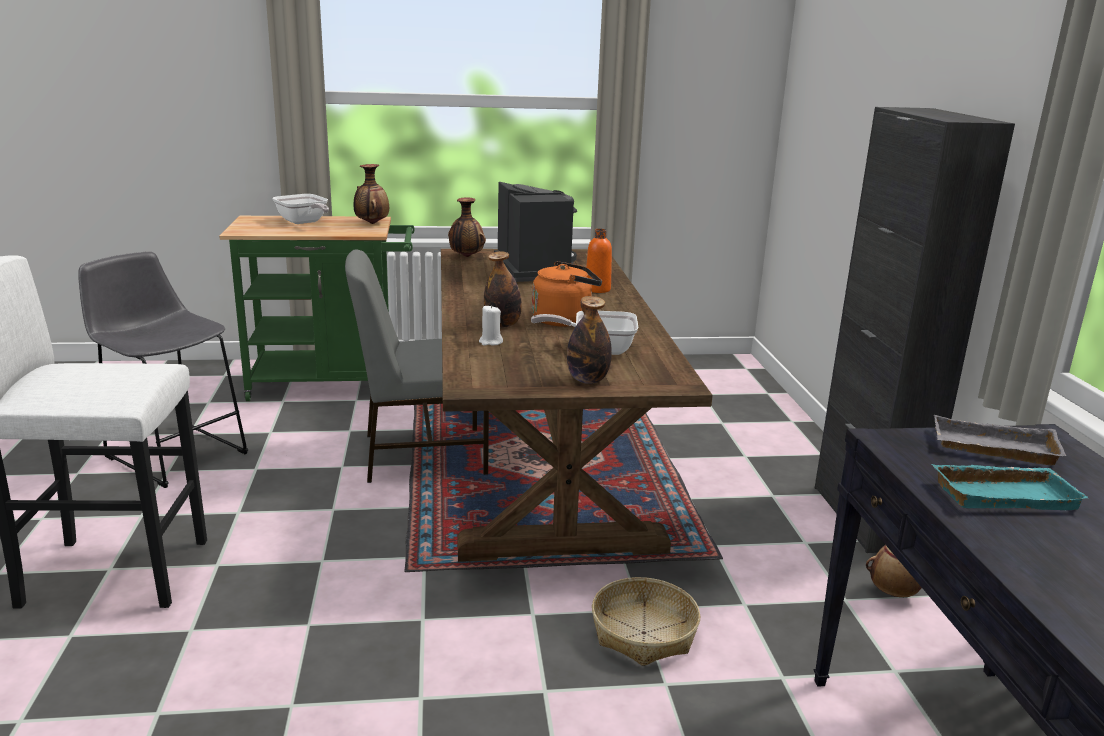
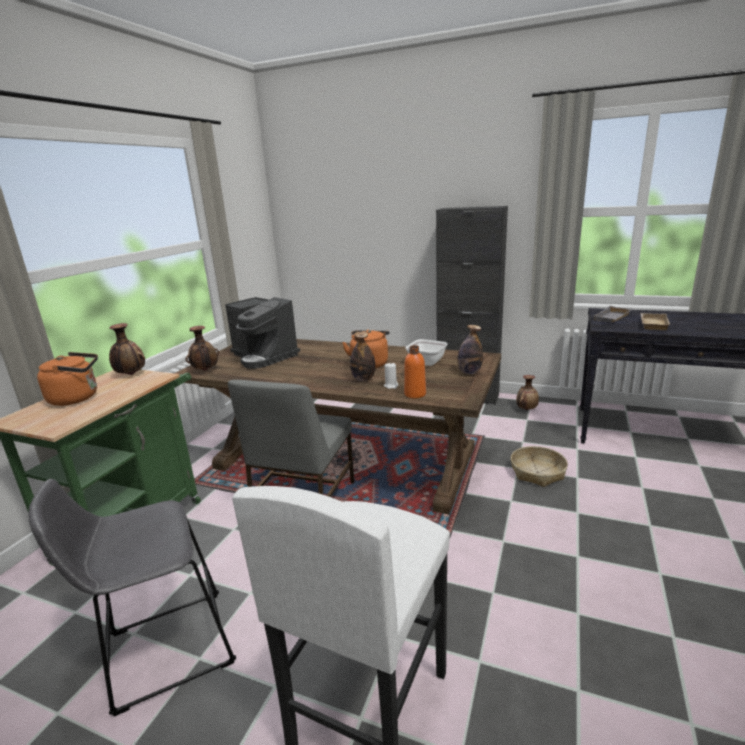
camera: 60 degrees left, 0 degrees up
(304, 222) = (77, 398): frying pan -> orange kettle
(535, 269) = (264, 356): coffee machine -> coffee machine turned 150 degrees counterclockwise
(597, 289) = (324, 349): orange bottle -> orange bottle (415, 394)
(1003, 494) = (652, 324): turquoise tray -> beige tray

